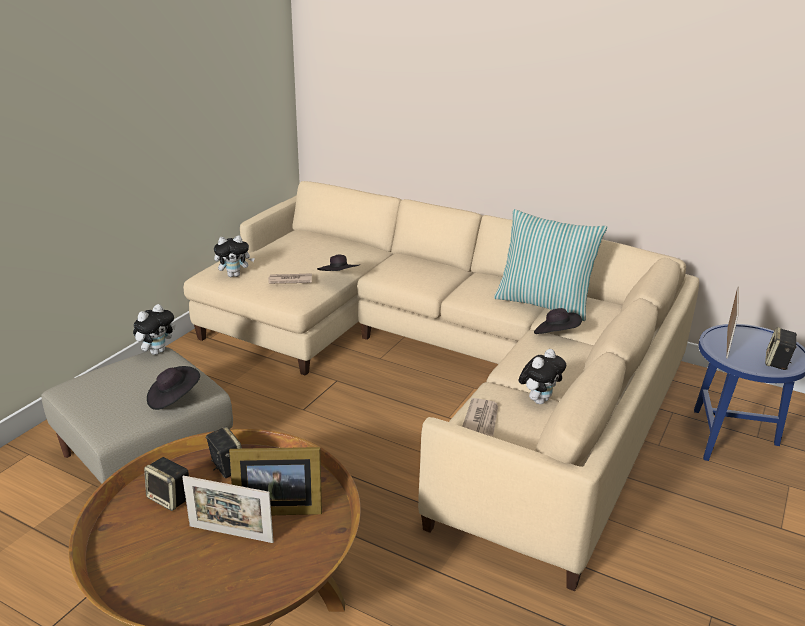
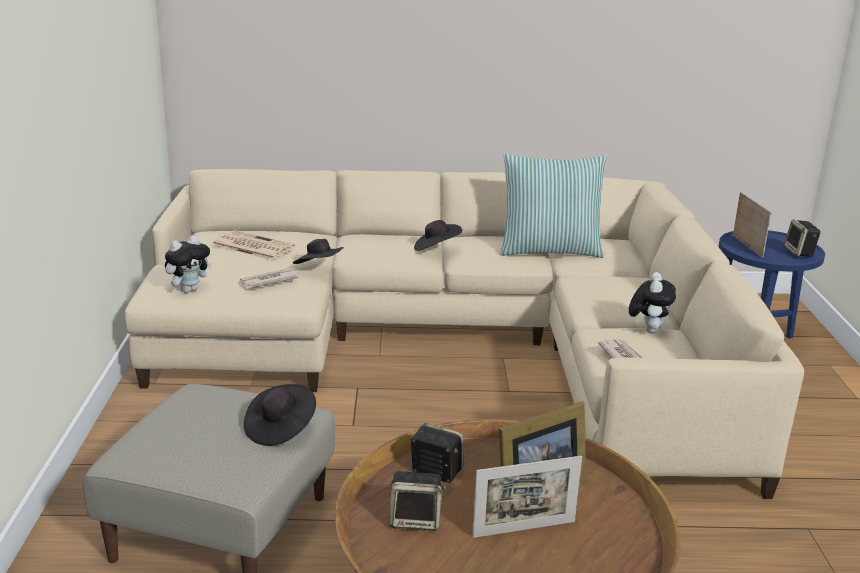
camera: 30 degrees left, 5 degrees down
(157, 351) = (189, 389): plush toy -> none
(311, 249) = (251, 246): none -> newspaper
(556, 335) = (592, 274): black hat -> black hat (436, 249)

